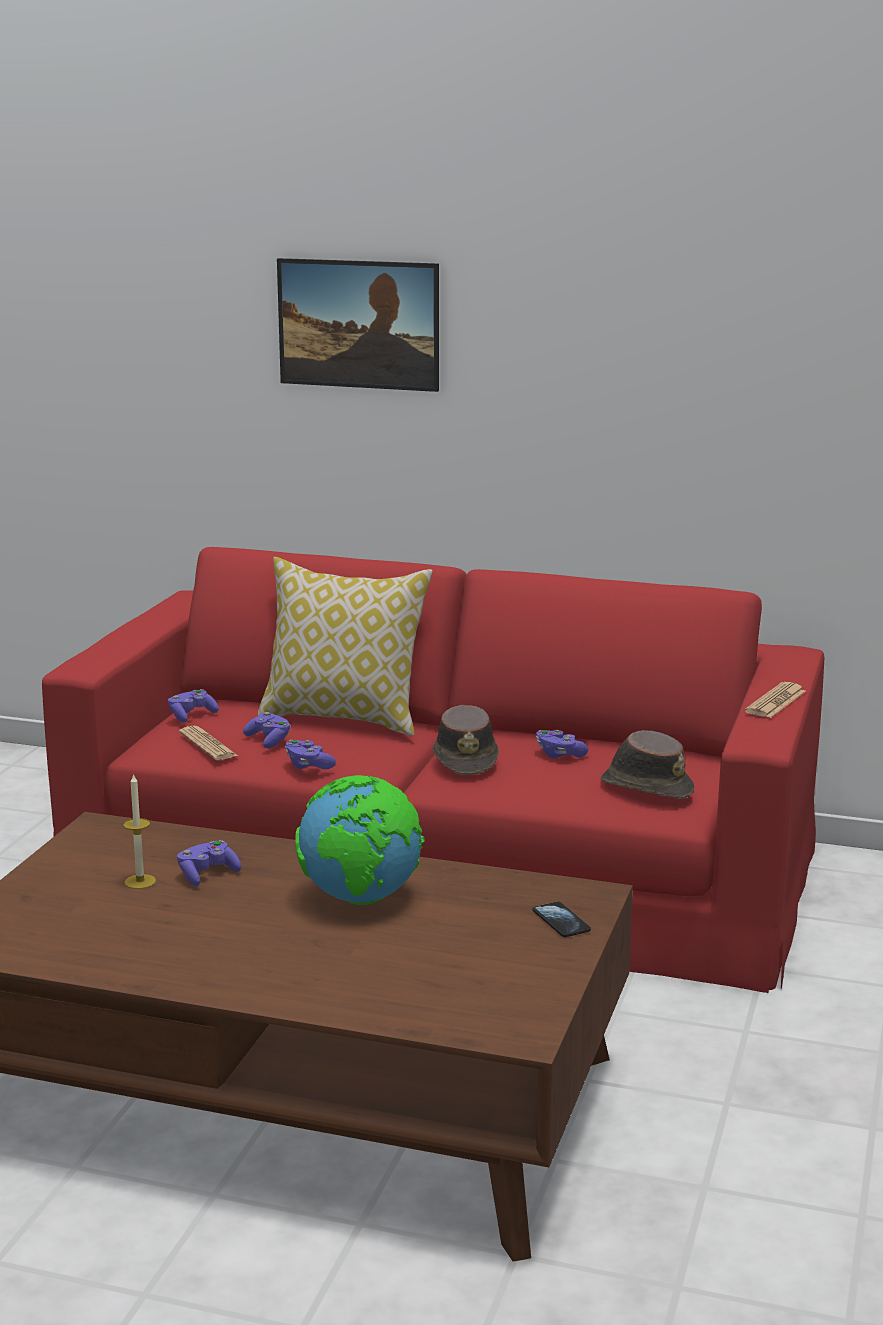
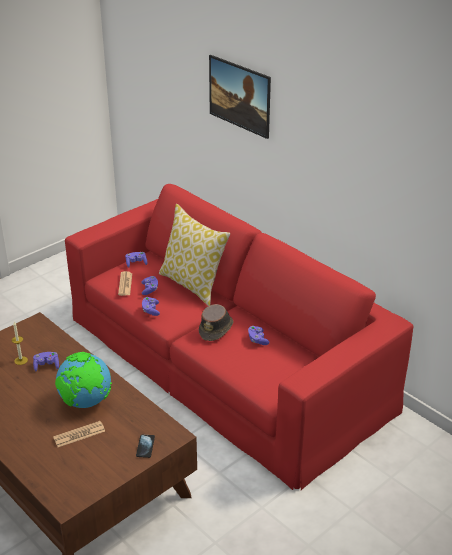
camera: 30 degrees right, 15 degrees up
(646, 786) = (273, 374): brown hat -> none
(775, 702) = (340, 357): newspaper -> newspaper (79, 434)

